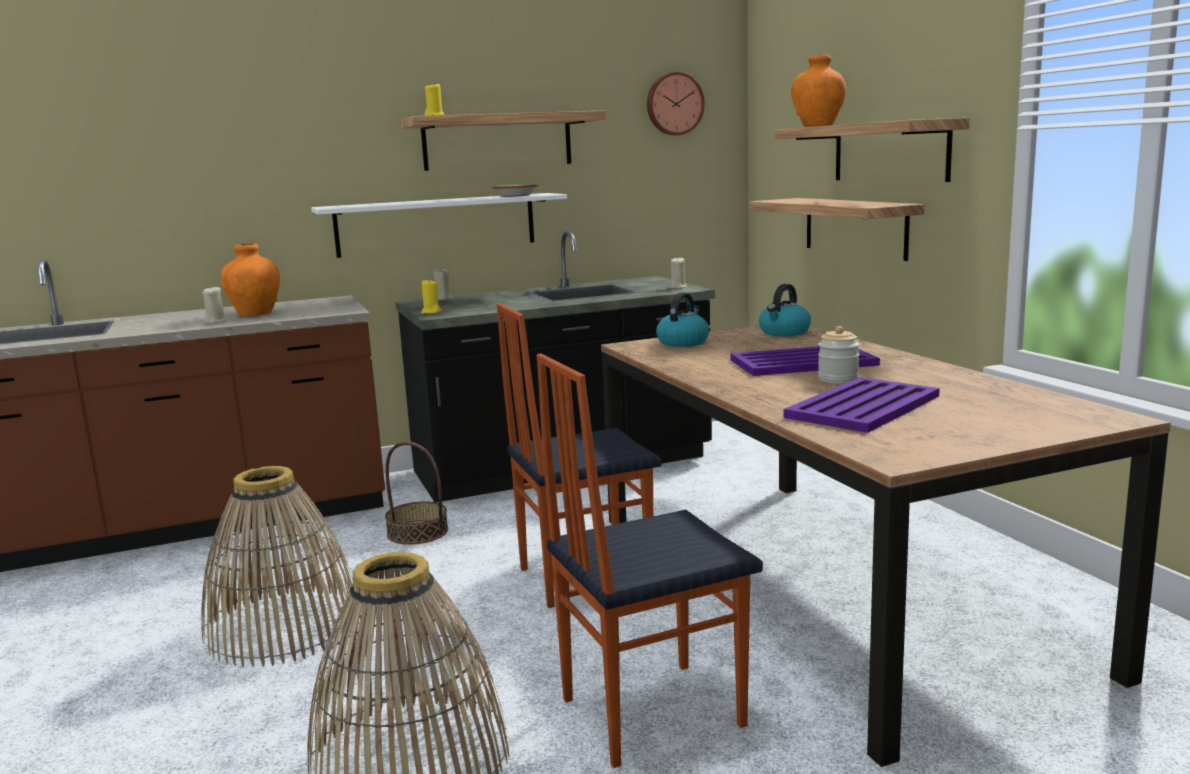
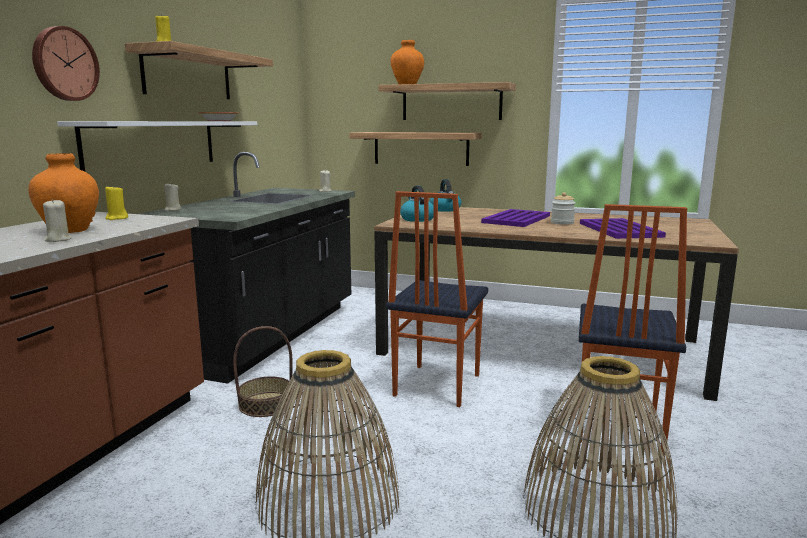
camera: 50 degrees left, 0 degrees up
(431, 312) = (215, 217): yellow candle -> yellow candle (116, 218)
(674, 104) = (275, 62): wall clock -> wall clock (64, 64)

